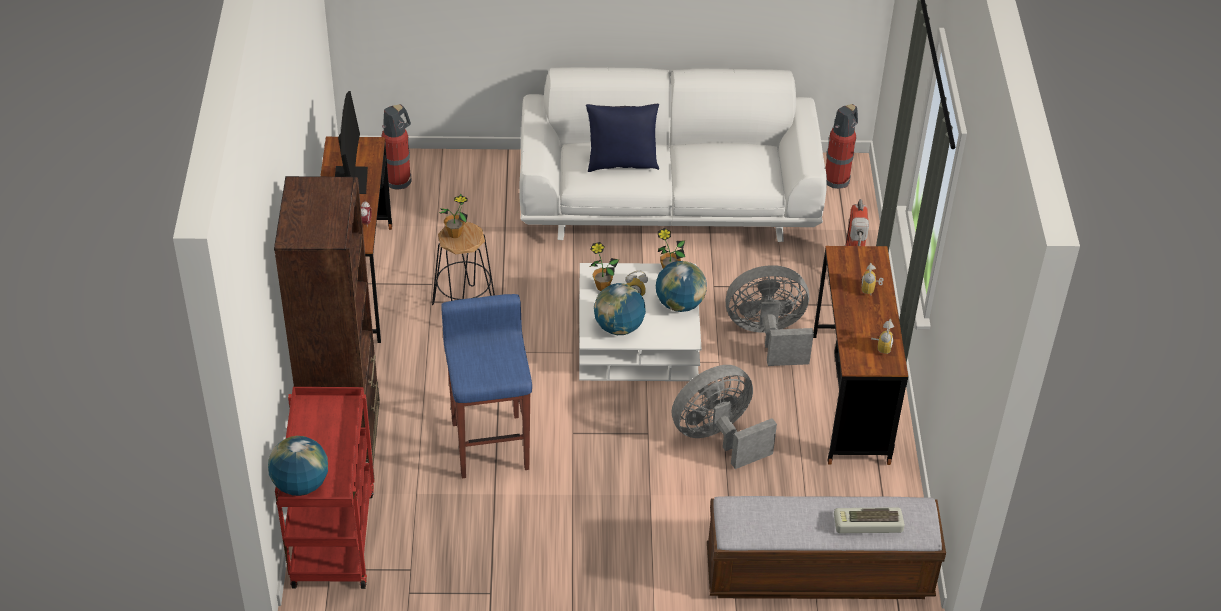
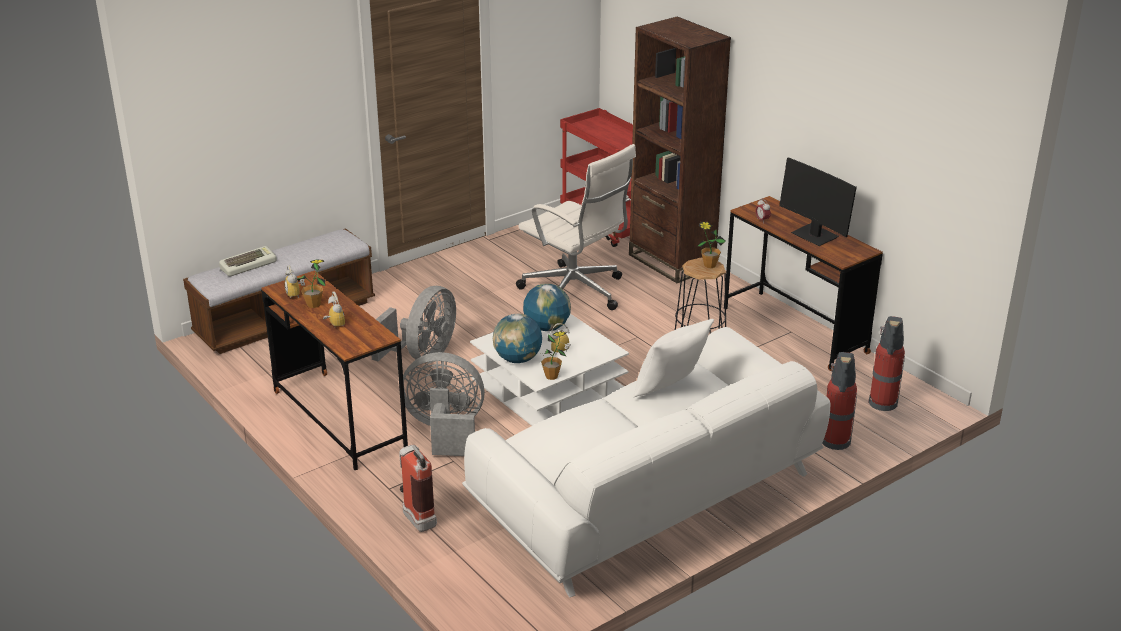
camera: 145 degrees right, 15 degrees down
(300, 484) = (599, 123): globe -> none
(491, 444) = (575, 293): blue stool -> white office chair
(602, 286) = (591, 345): potted plant -> potted plant (313, 305)
(621, 163) = (671, 389): blue pillow -> white pillow
(768, 336) = (445, 432): grey fan -> grey fan turned 135 degrees counterclockwise
(837, 179) = (506, 600): fire extinguisher -> fire extinguisher (835, 442)

